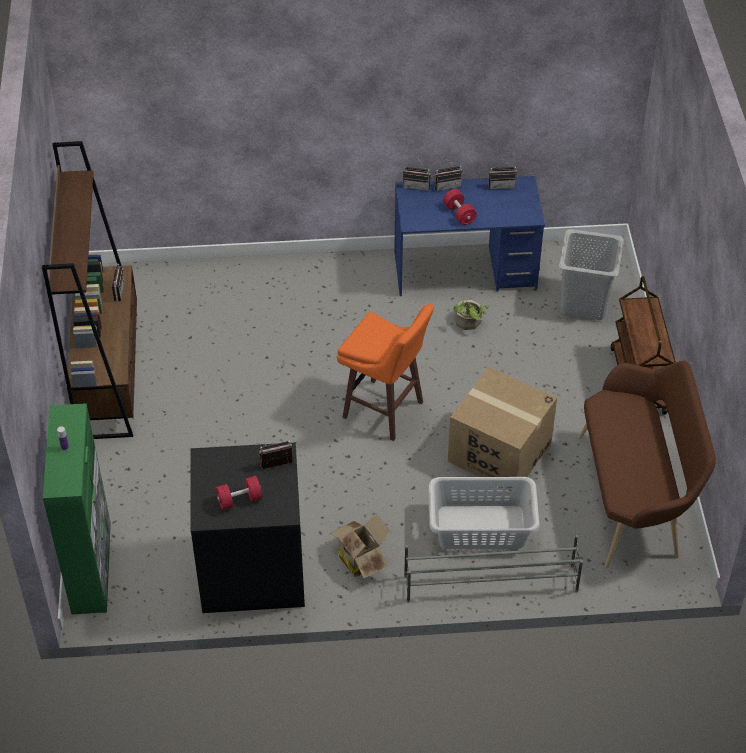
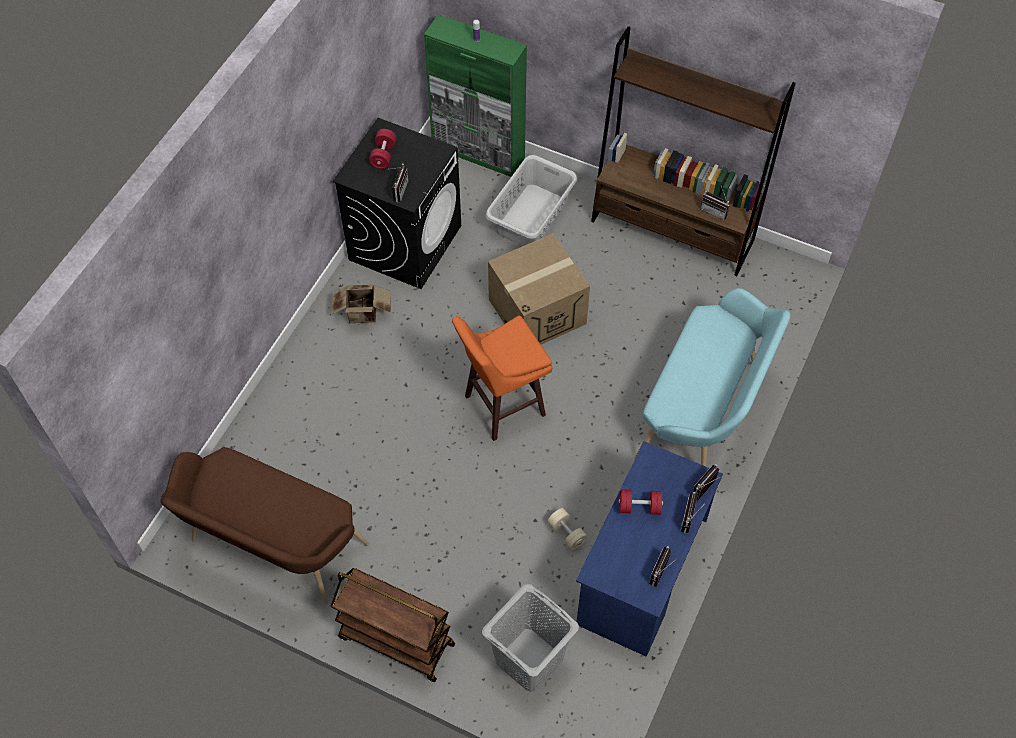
camera: 120 degrees right, 10 degrees up
(296, 286) = (704, 412): none -> turquoise bench
(468, 323) = (566, 533): potted plant -> beige dumbbell
(482, 528) = (330, 412): grey laundry basket -> grey laundry basket (530, 216)
(489, 583) = (276, 388): grey shoe rack -> none
(499, 452) = (397, 470): cardboard box -> cardboard box (537, 311)

